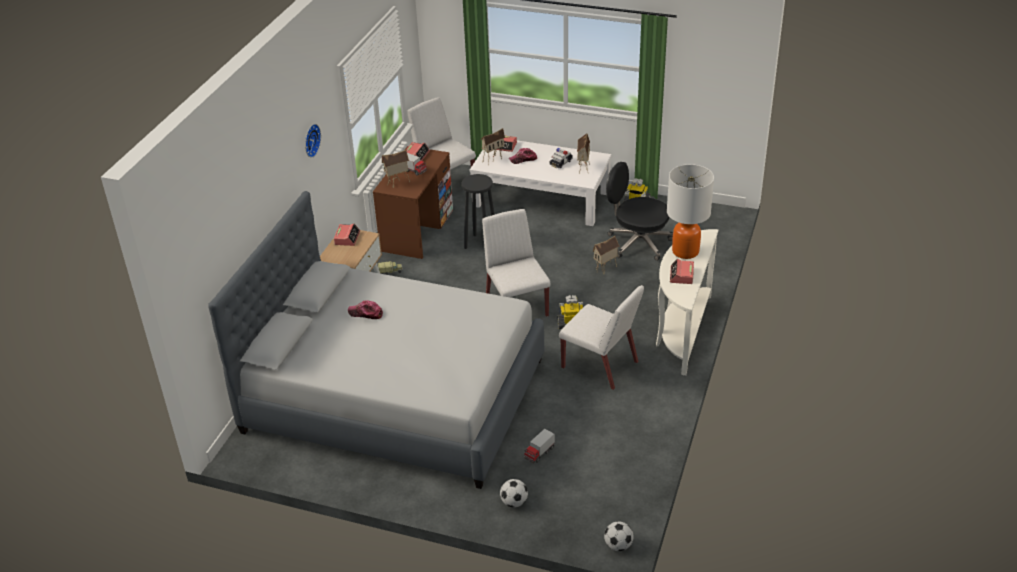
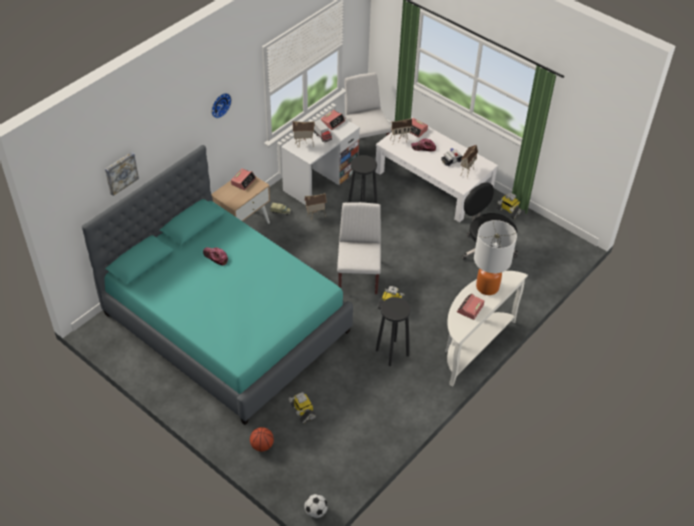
camera: 20 degrees right, 10 degrees up
(234, 232) = (120, 173): none -> picture
(395, 395) = (227, 322): grey bed -> turquoise bed
(417, 230) = (320, 180): brown desk -> white desk
(514, 502) = (262, 445): football -> basketball
(539, 453) = (302, 412): toy truck -> toy robot
(600, 365) = (392, 353): white chair -> black stool
(606, 269) = (446, 267): toy house -> toy house (315, 216)

